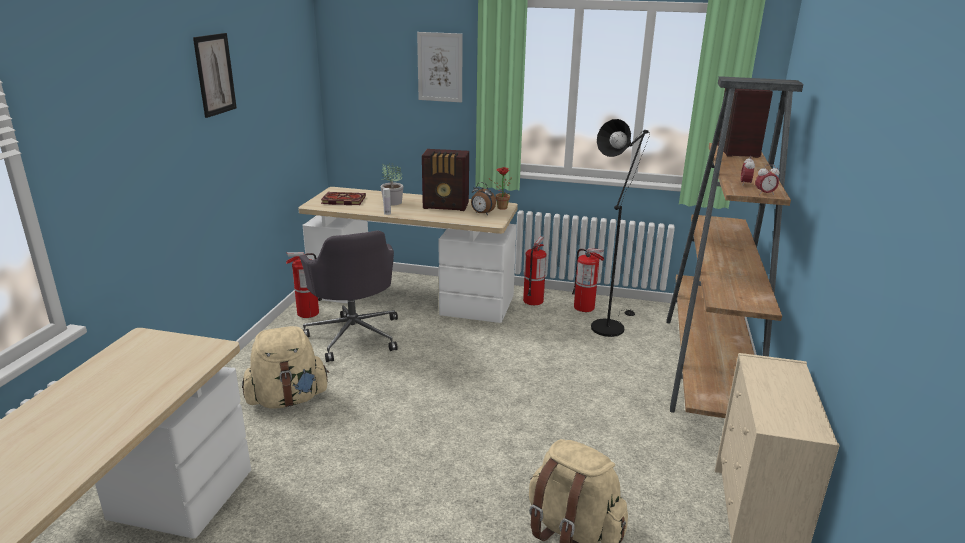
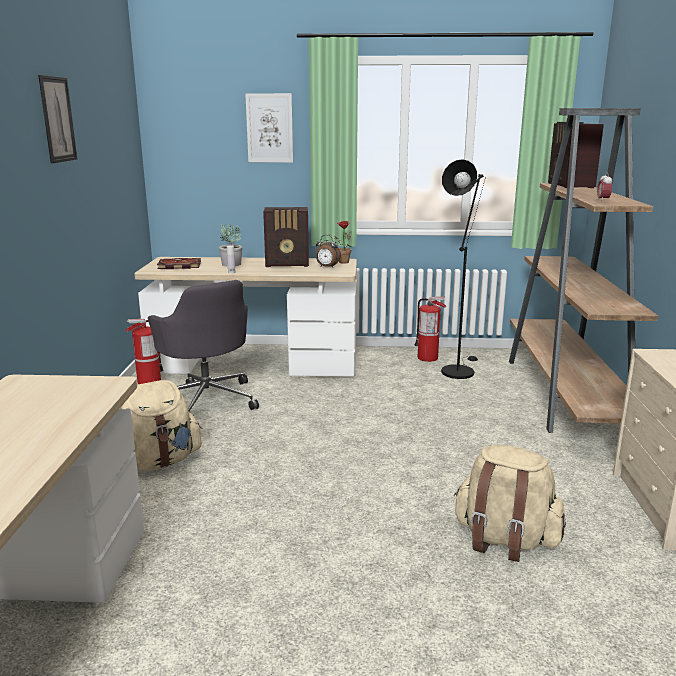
camera: 10 degrees left, 5 degrees down
(533, 300) = (376, 356): fire extinguisher -> none
(764, 194) = (626, 204): alarm clock -> none

